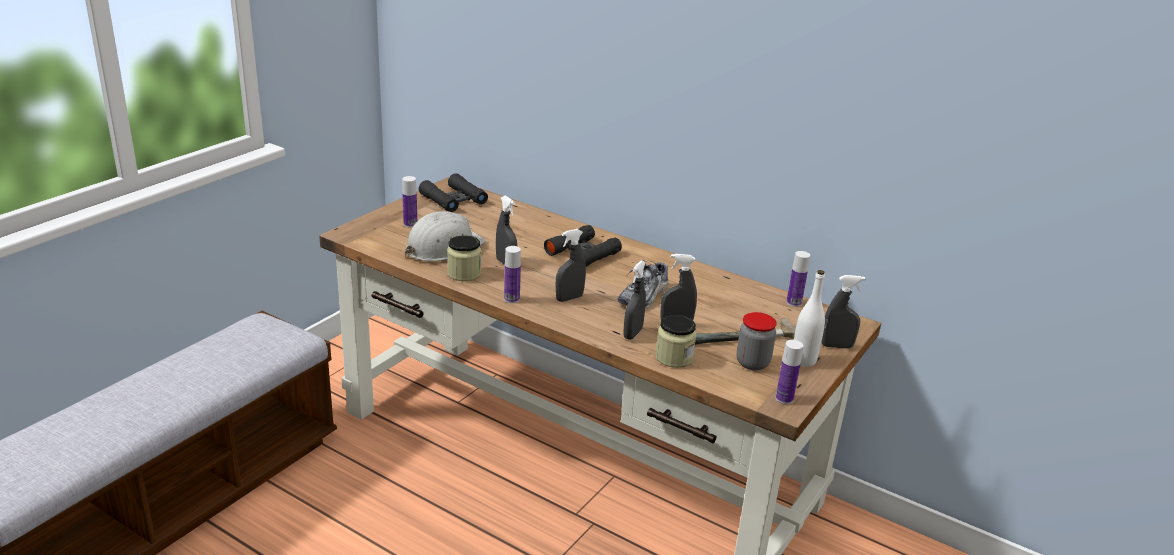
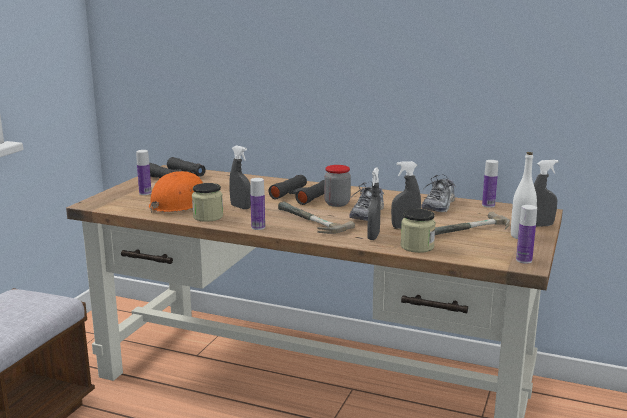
camera: 10 degrees left, 10 degrees down
(443, 247) = (181, 203): white hard hat -> orange hard hat
(569, 298) = (307, 222): grey spray bottle -> hammer
(734, 295) = (439, 206): none -> shoe
(752, 363) = (482, 242): jar -> jar (337, 203)

